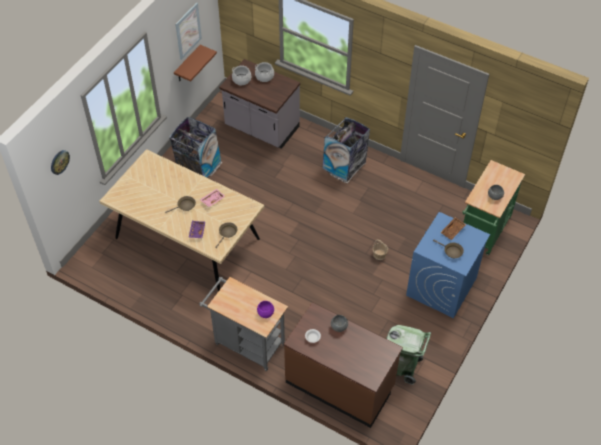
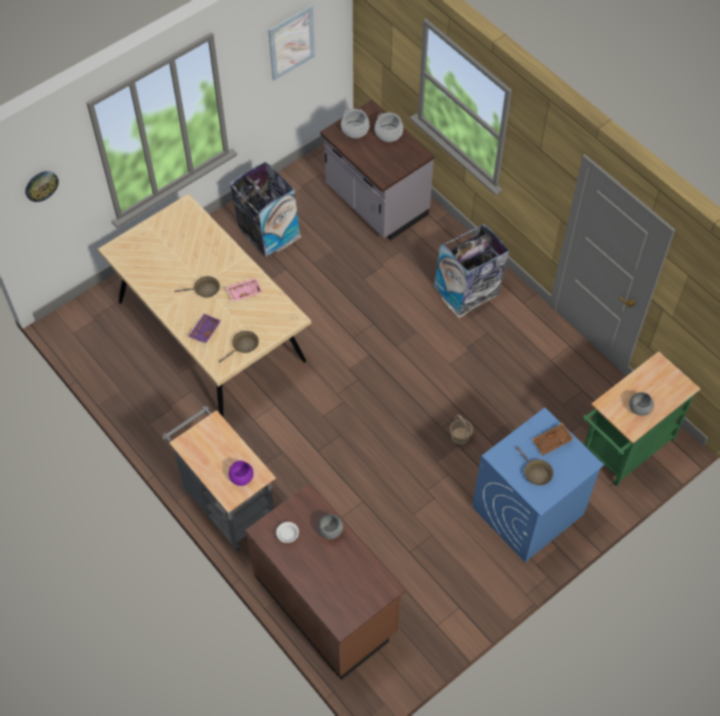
camera: 20 degrees right, 5 degrees up
(187, 64) = (285, 88): brown shelf -> none
(403, 367) = (423, 610): green trash can -> none

